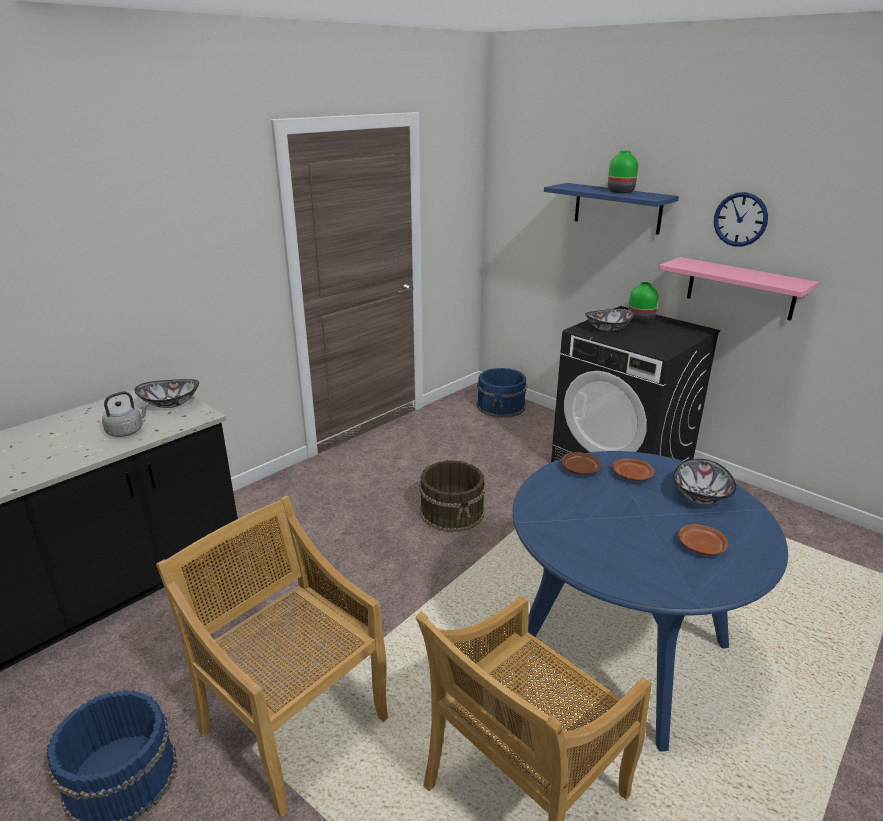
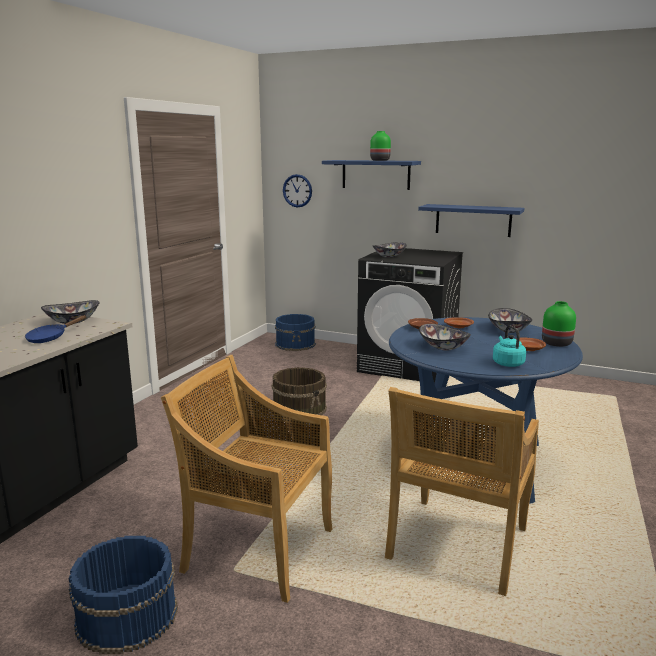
camera: 20 degrees left, 10 degrees down
(127, 431) = (50, 338): grey kettle -> blue frying pan
(581, 517) = (444, 347): none -> bowl
(640, 319) = (406, 251): green vase -> green vase (555, 343)
(647, 573) = (507, 363): none -> turquoise kettle
(740, 219) = (466, 172): wall clock -> wall clock (297, 190)
(740, 288) = (473, 220): pink shelf -> blue shelf

